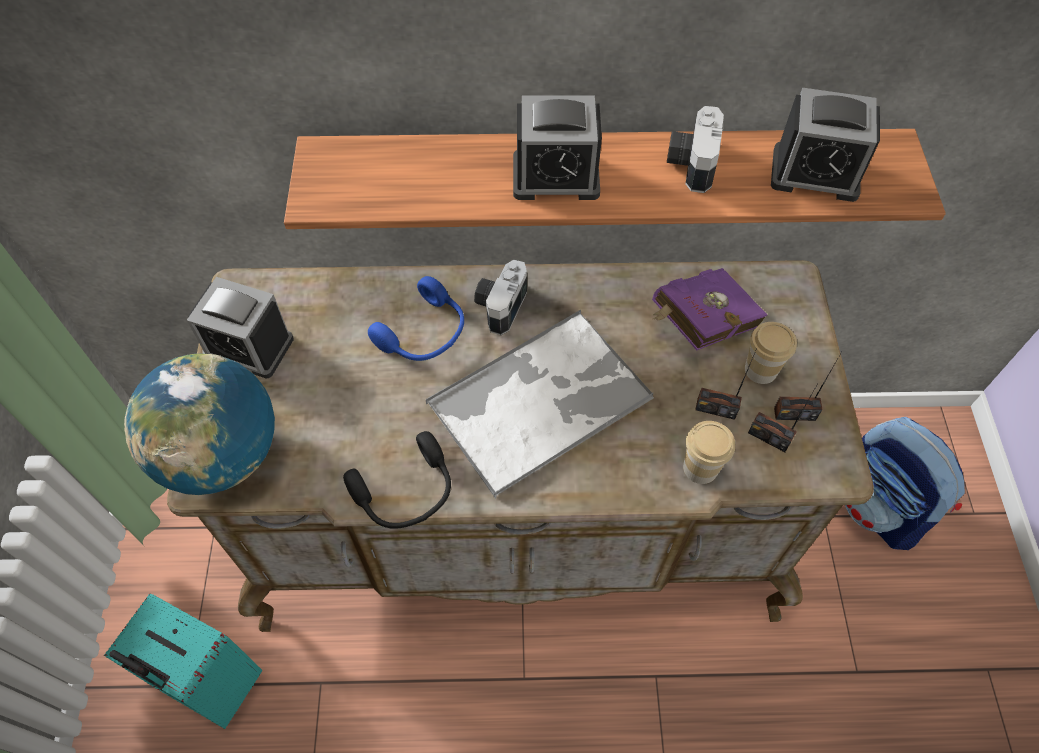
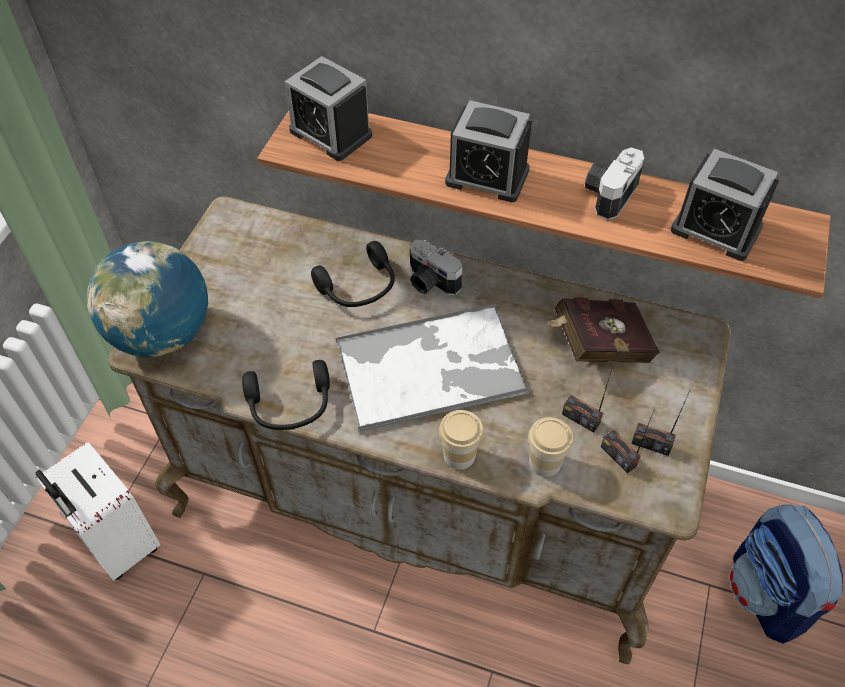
camera: 20 degrees right, 5 degrees down
(210, 685) = (118, 544): turquoise suitcase -> white suitcase
(249, 347) = (217, 259): alarm clock -> alarm clock (330, 133)
(425, 334) = (359, 288): blue headphones -> black headphones
(498, 305) = (430, 282): camera -> camera turned 90 degrees counterclockwise
(699, 325) = (597, 346): purple book -> red book
(761, 370) = (636, 399): cup -> cup (459, 455)

